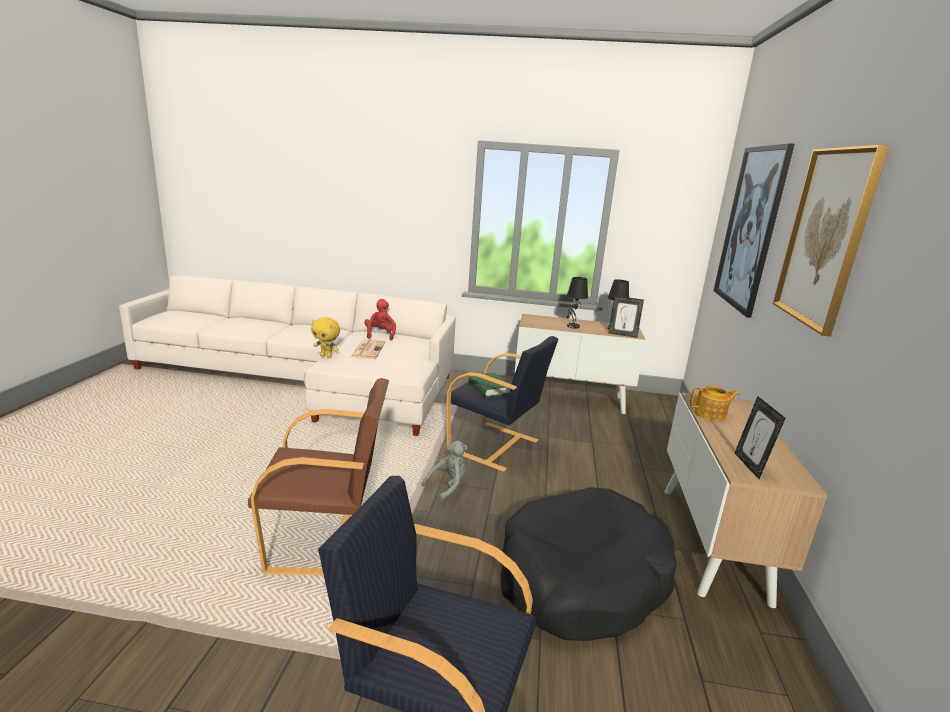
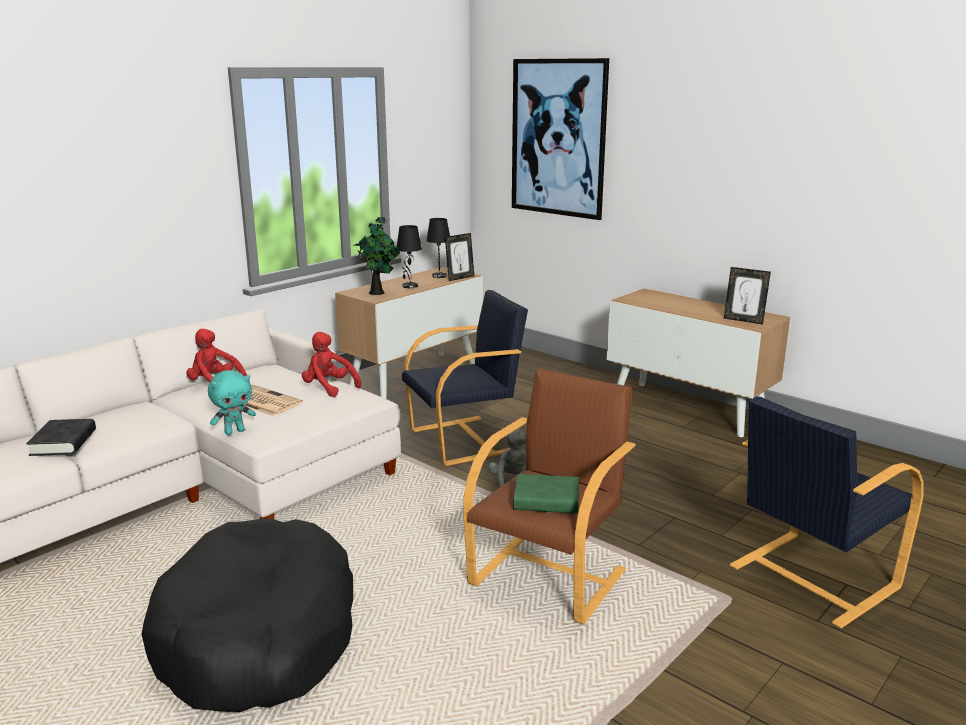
camera: 55 degrees left, 0 degrees up
(278, 329) = (63, 442): none -> black book
(326, 356) = (234, 431): yellow plush toy -> turquoise plush toy
(411, 360) = (328, 388): none -> red plush toy
(489, 388) = (449, 375): green book -> green book (546, 500)
(542, 322) = (378, 292): none -> potted plant
(581, 579) = (697, 470): black dog bed -> black dog bed (258, 636)
(710, 414) = (659, 305): teapot -> none
(825, 237) = (697, 136): picture -> none

